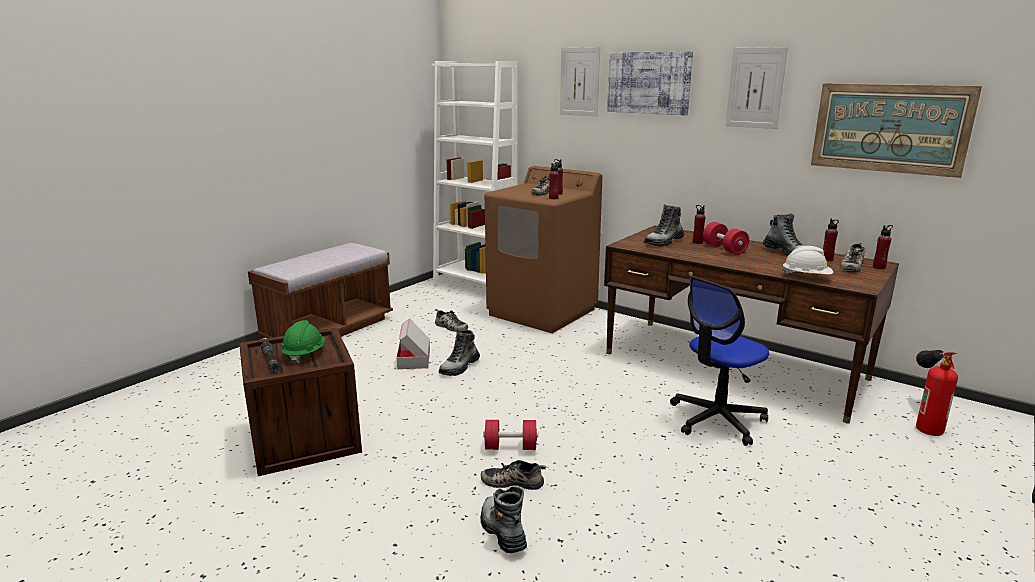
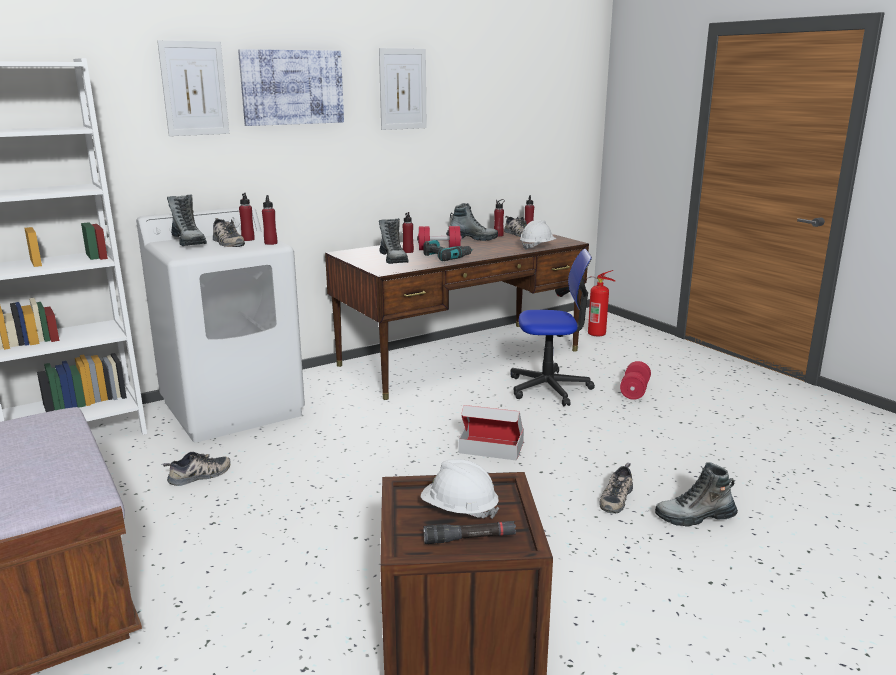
camera: 70 degrees left, 0 degrees up
(304, 354) = (459, 510): green hard hat -> white hard hat
(414, 358) = (278, 518): cardboard box -> cardboard box (491, 447)
(459, 367) = (339, 488): boot -> boot (189, 241)
(510, 447) = (552, 488): red dumbbell -> red dumbbell (634, 391)
(542, 312) = (233, 408): brown washing machine -> white washing machine
(700, 254) = (446, 257): none -> power drill
(717, 419) = (549, 388): office chair -> office chair turned 75 degrees counterclockwise
(889, 128) = (502, 119): picture -> none

